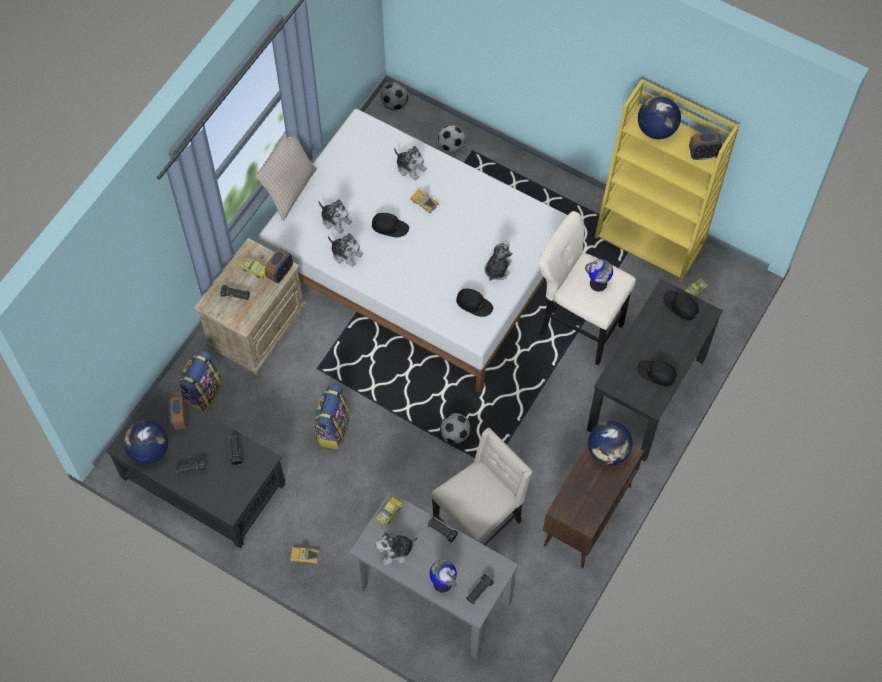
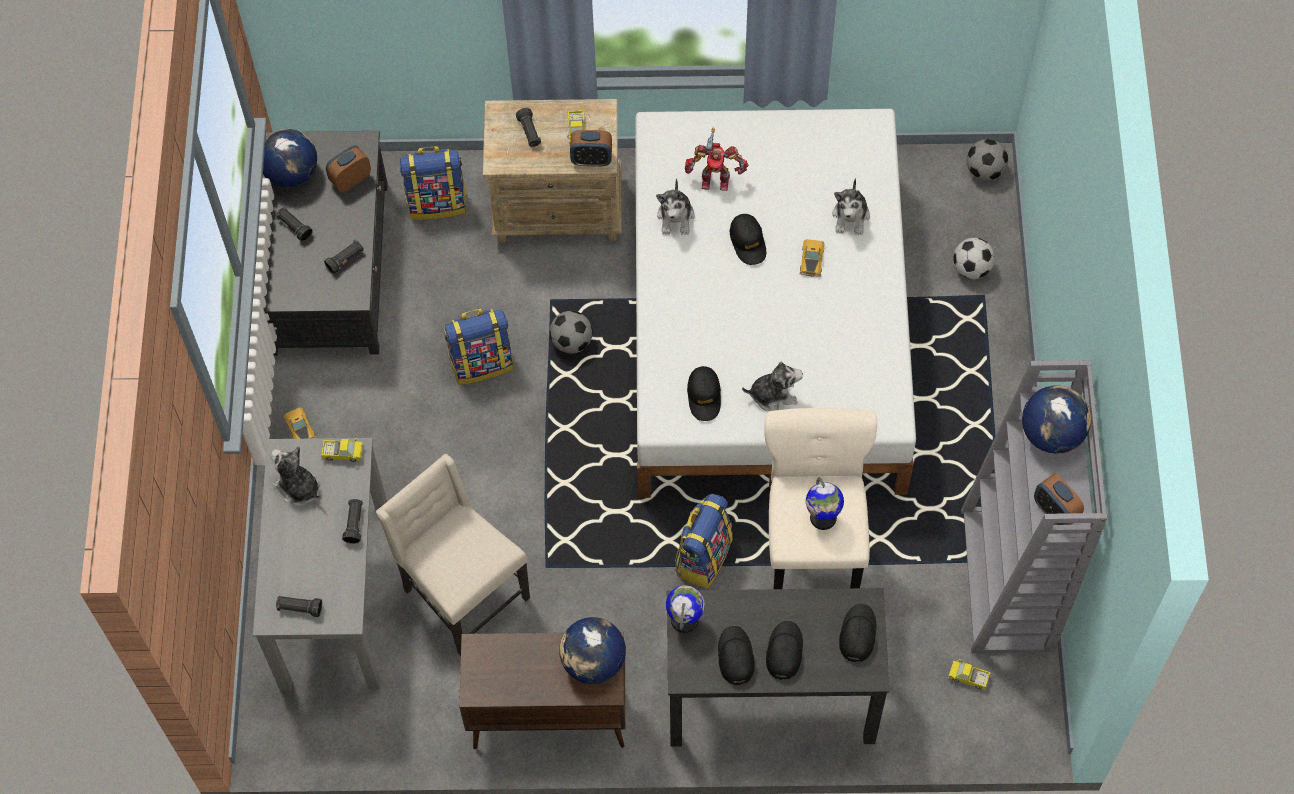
camera: 60 degrees right, 0 degrees up
(289, 190) = (722, 106): beige pillow -> none
(335, 220) = (715, 179): plush toy -> toy robot
(442, 583) = (287, 562): globe -> globe (684, 620)
(455, 434) = (563, 501): football -> football (572, 342)
(479, 521) = (463, 594): beige chair -> beige chair turned 150 degrees counterclockwise
(539, 380) = (703, 556): none -> backpack
(651, 240) = (1008, 581): yellow bookcase -> grey bookcase
(668, 347) = (784, 651): none -> black cap

